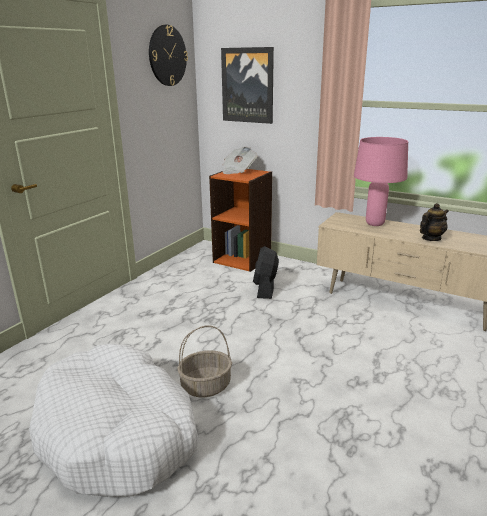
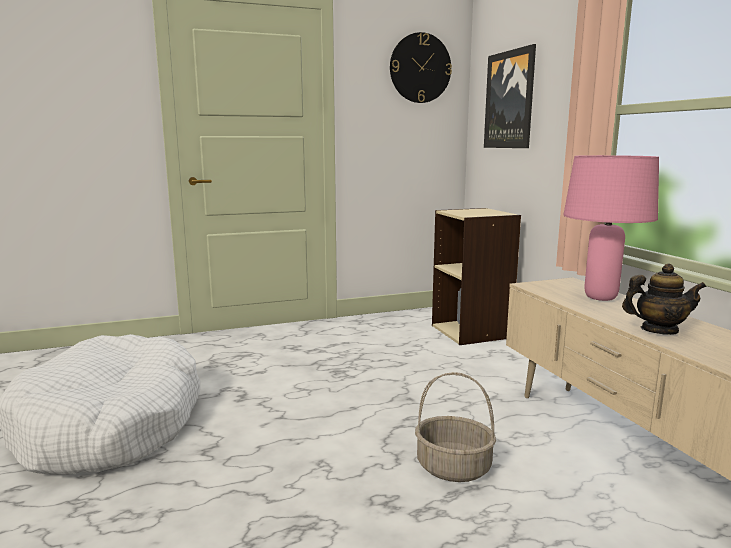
camera: 40 degrees right, 10 degrees down
(205, 386) = (230, 424): basket -> basket (452, 468)
(238, 170) = (480, 210): newspaper -> none
(242, 259) = (471, 331): orange bookcase -> beige bookcase
(265, 288) = (447, 365): black fan -> none

